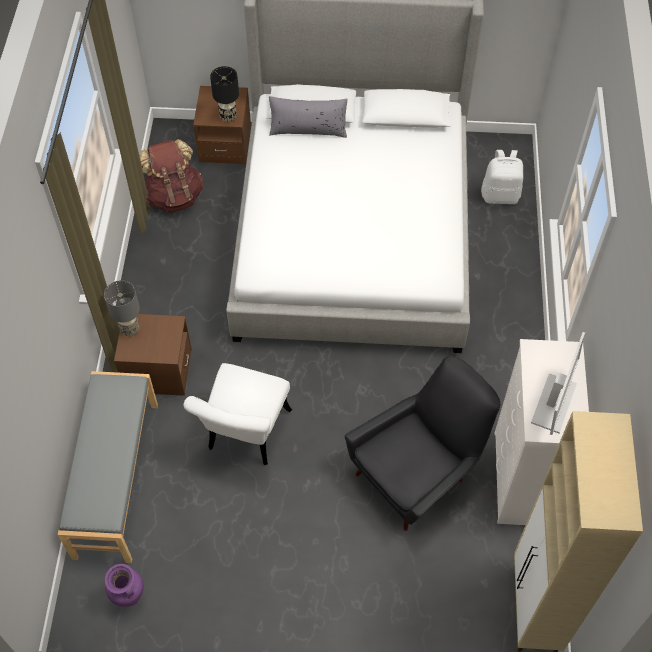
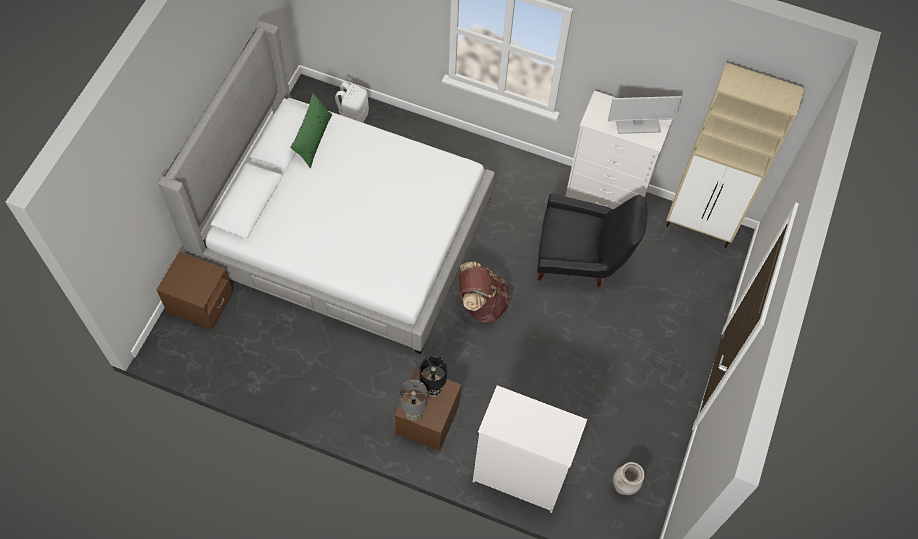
camera: 75 degrees left, 5 degrees up
(115, 478) = (518, 476): grey bench -> white dresser
(129, 597) = (623, 487): purple vase -> beige vase
(174, 196) = (243, 361): brown backpack -> brown backpack (481, 303)
(228, 117) = (208, 277): black table lamp -> black table lamp (433, 390)
(245, 435) = (511, 369): white chair -> none
(308, 129) = (268, 213): grey pillow -> none
(416, 137) = (313, 139): none -> green pillow
(418, 472) = (580, 260): black armchair -> black armchair turned 120 degrees clockwise
(554, 404) = (637, 124): monitor -> monitor turned 135 degrees clockwise

